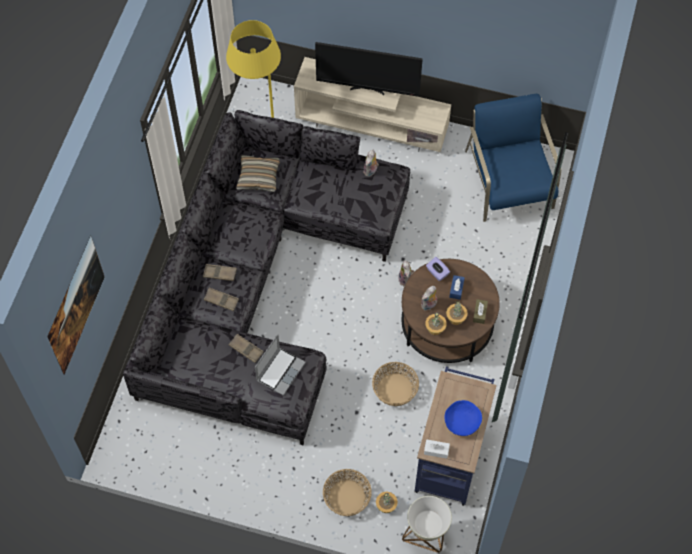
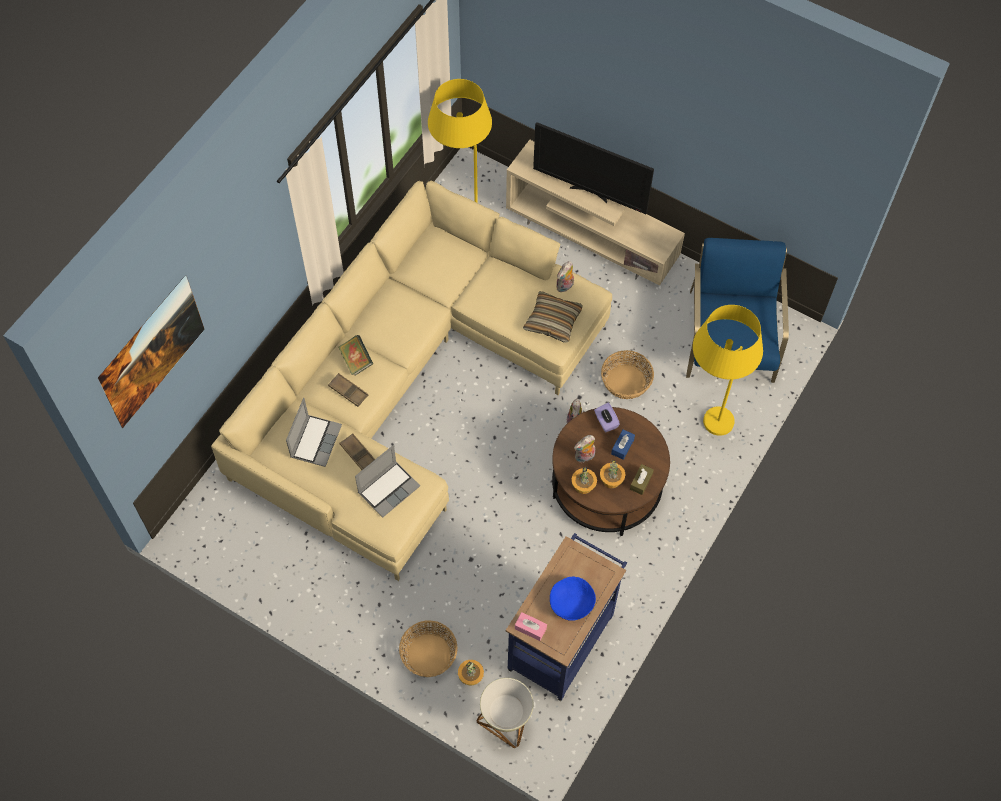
camera: 15 degrees right, 0 degrees up
(207, 347) = (315, 440): none -> laptop
(220, 274) = (356, 361): brown tray -> book
(258, 177) = (435, 262): pillow -> pillow (553, 321)
(259, 285) = (407, 386): black sofa -> beige sofa
(395, 389) = (523, 544): basket -> basket (626, 381)
(436, 450) = (530, 628): white tissue box -> pink tissue box
(510, 260) = (704, 430): none -> yellow floor lamp

